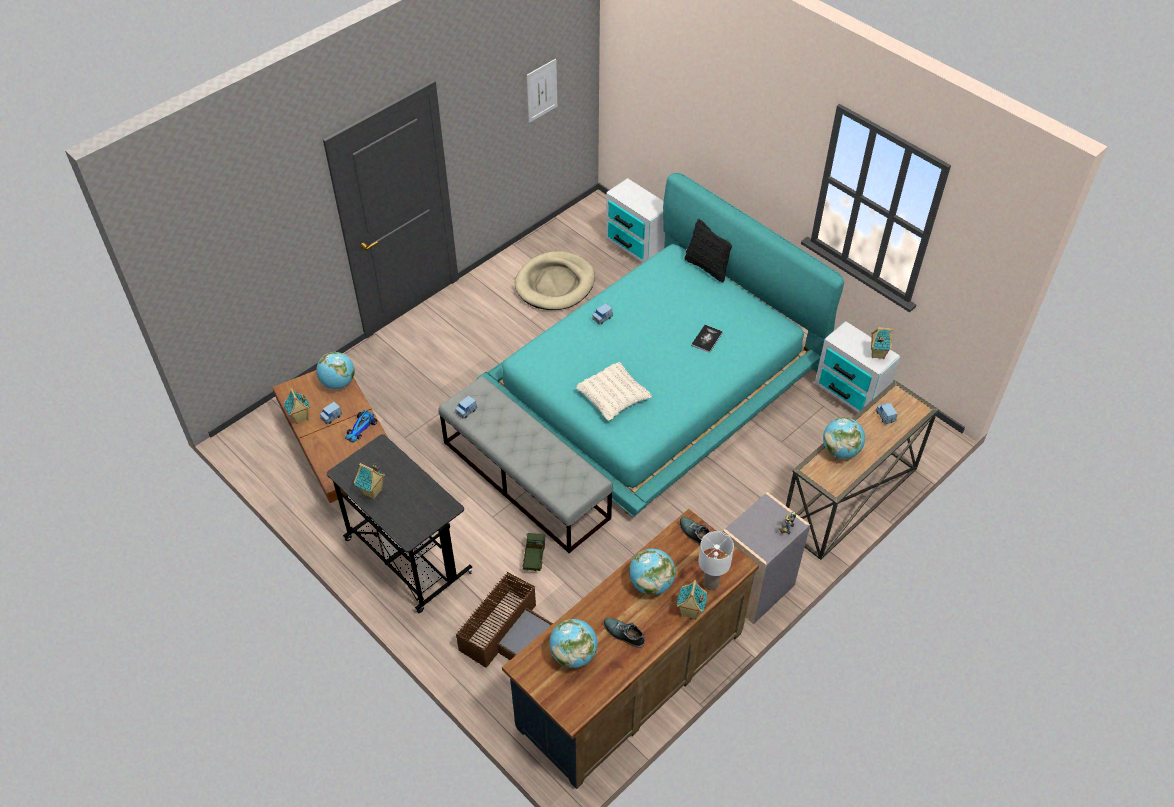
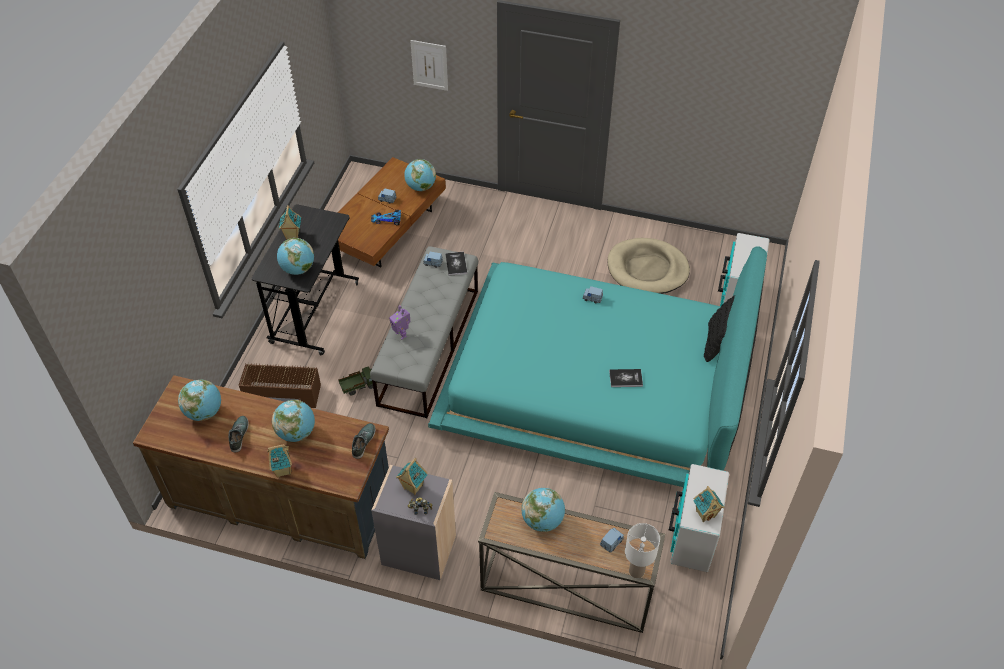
camera: 60 degrees right, 0 degrees up
(300, 418) = (375, 184): toy house -> toy house (412, 487)
(426, 505) = (298, 269): none -> globe
(482, 394) = (456, 264): none -> book
(540, 473) = (401, 334): none -> toy robot
(542, 90) = (739, 106): picture -> picture (429, 65)
(613, 396) = (511, 343): beige pillow -> none
(710, 583) = (318, 472): white table lamp -> white table lamp (636, 570)

